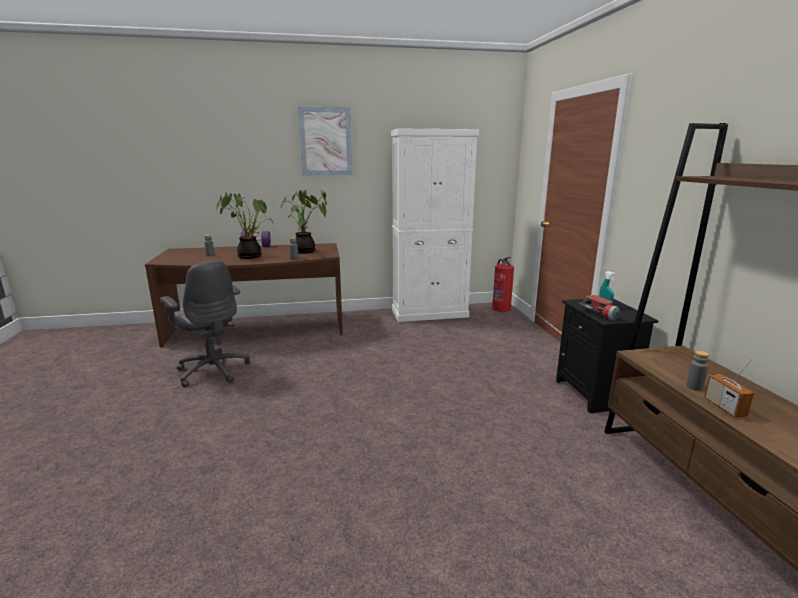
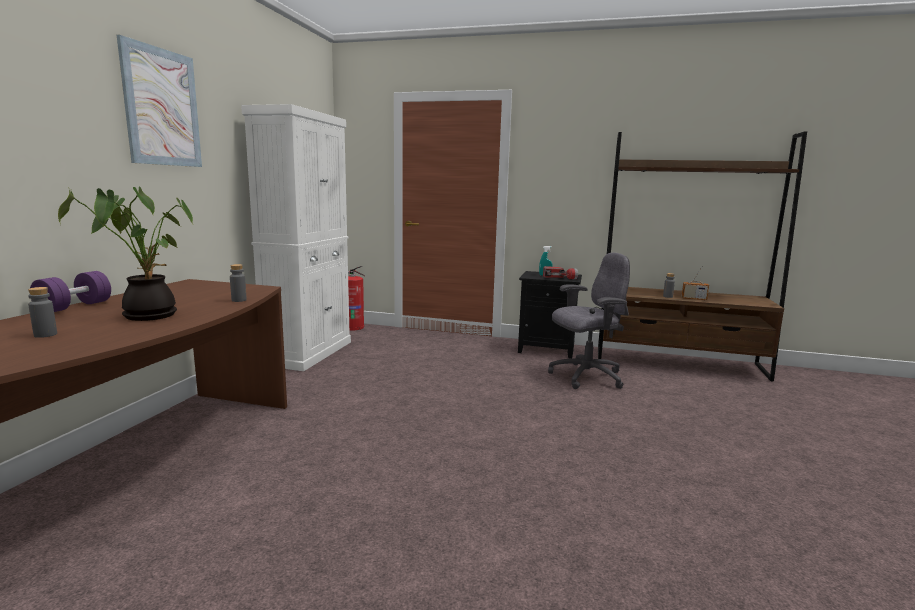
camera: 65 degrees left, 5 degrees down
(213, 370) = (257, 535): grey office chair -> grey office chair (585, 376)
(306, 251) = (208, 292): potted plant -> none

